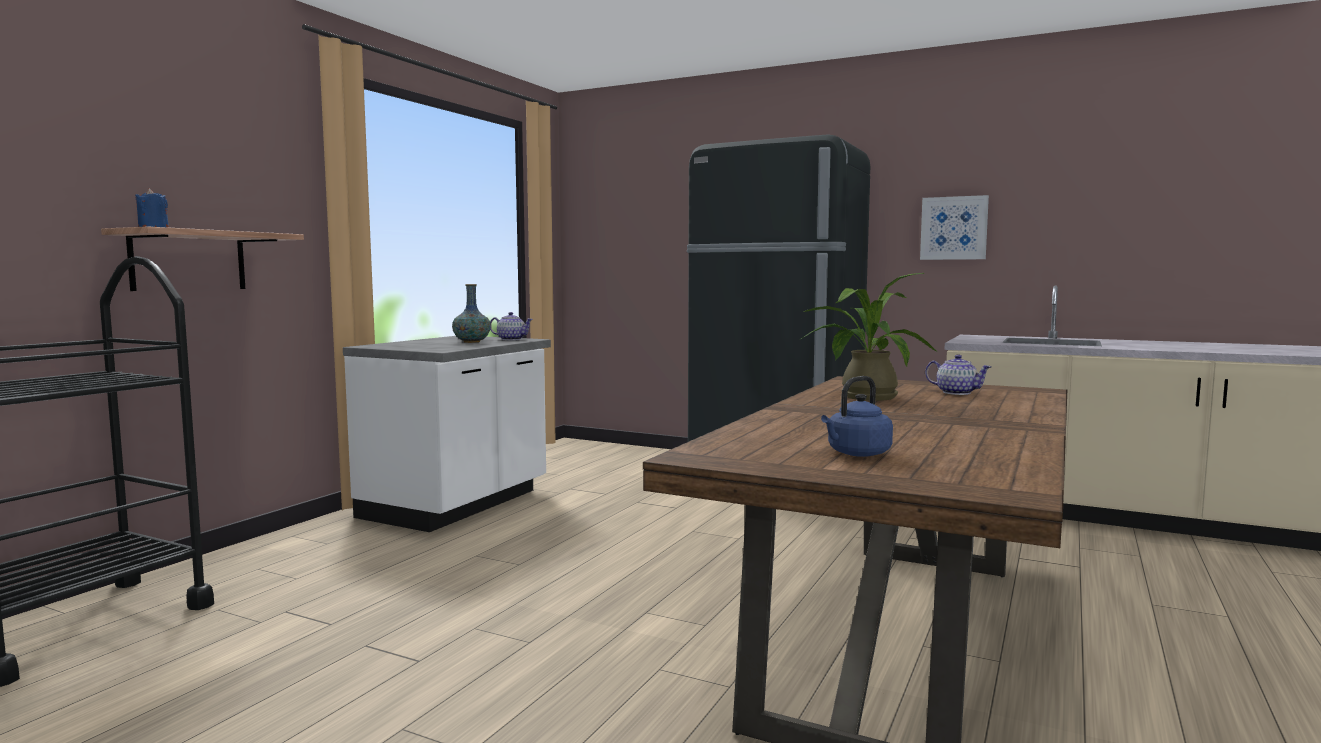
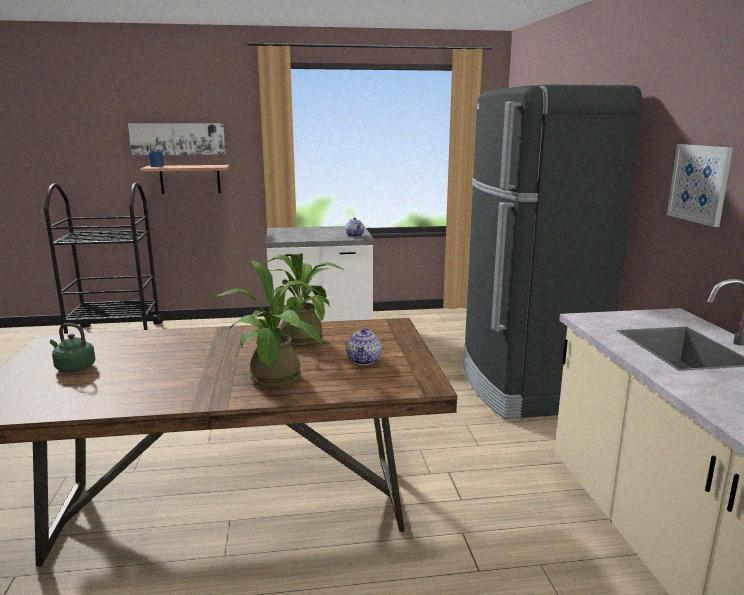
camera: 55 degrees right, 10 degrees up
(166, 177) = (178, 139): none -> picture
(471, 342) = (328, 234): vase -> none
(856, 453) = (74, 367): blue kettle -> green kettle
(994, 411) = (276, 382): none -> potted plant

